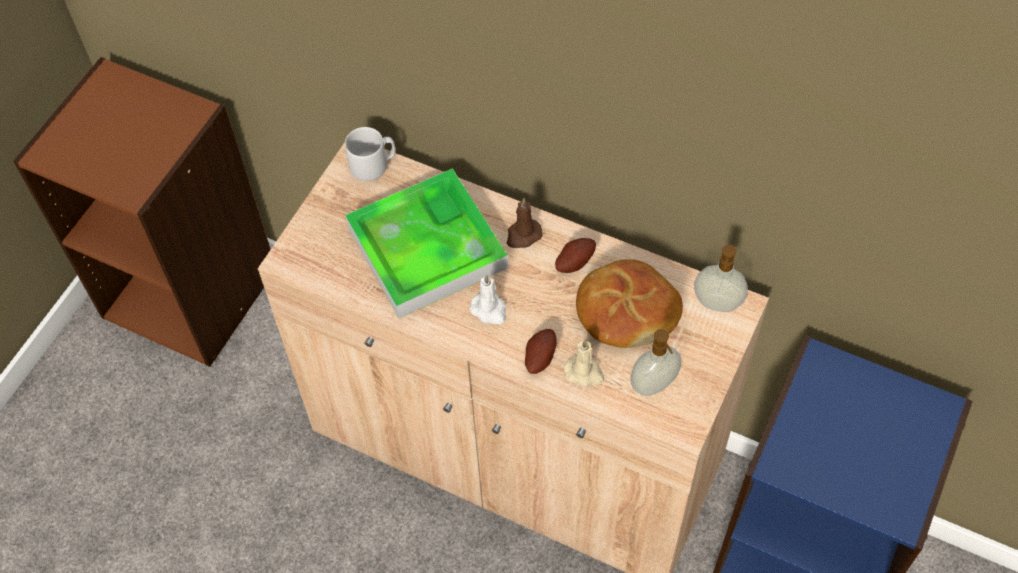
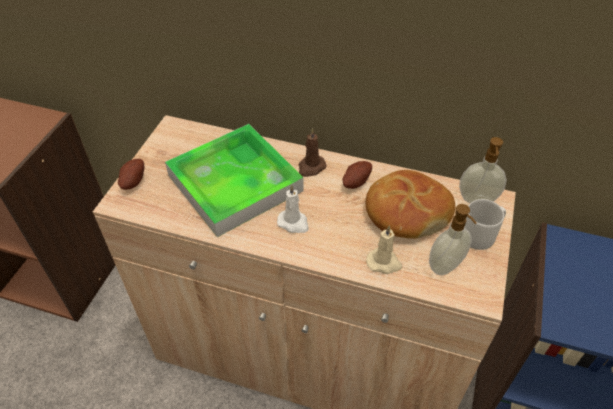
camera: 10 degrees left, 10 degrees down
(373, 165) = (186, 132): grey mug -> grey mug (480, 235)
(539, 357) = (343, 255): potato -> potato (133, 181)

